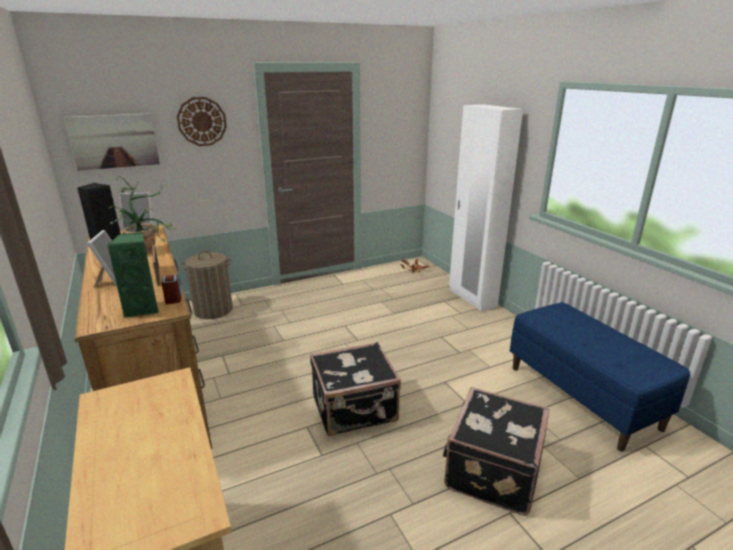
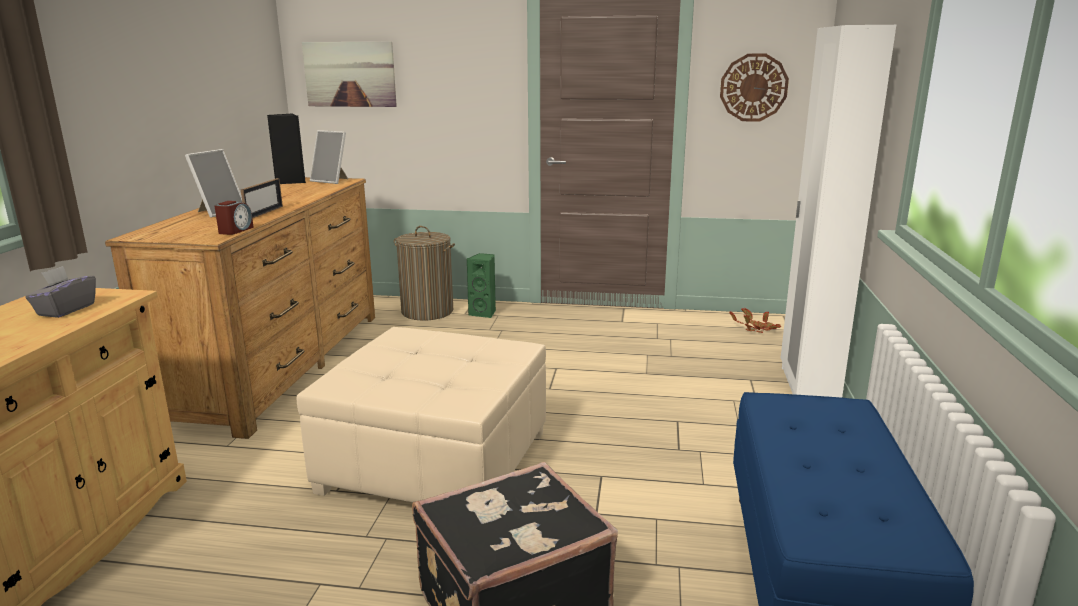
camera: 35 degrees right, 5 degrees down
(143, 309) = (194, 233): green speaker -> green speaker (484, 313)
(148, 249) = (306, 193): potted plant -> none
(153, 410) = (66, 310): none -> grey tissue box
(202, 121) = (452, 55): wall clock -> wall clock (753, 87)
(355, 409) = (437, 461): black suitcase -> beige ottoman

